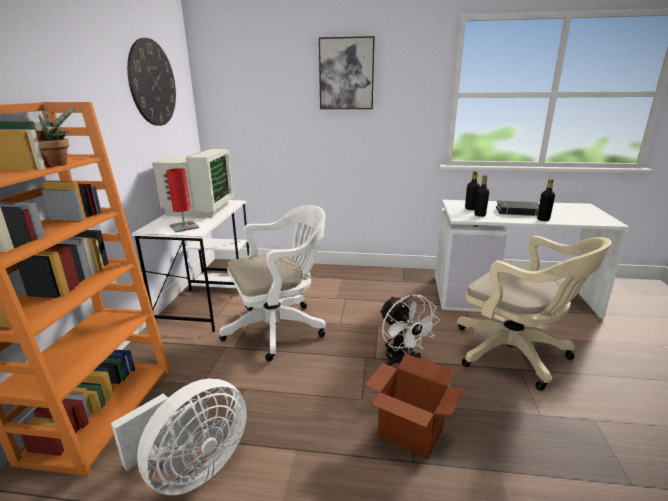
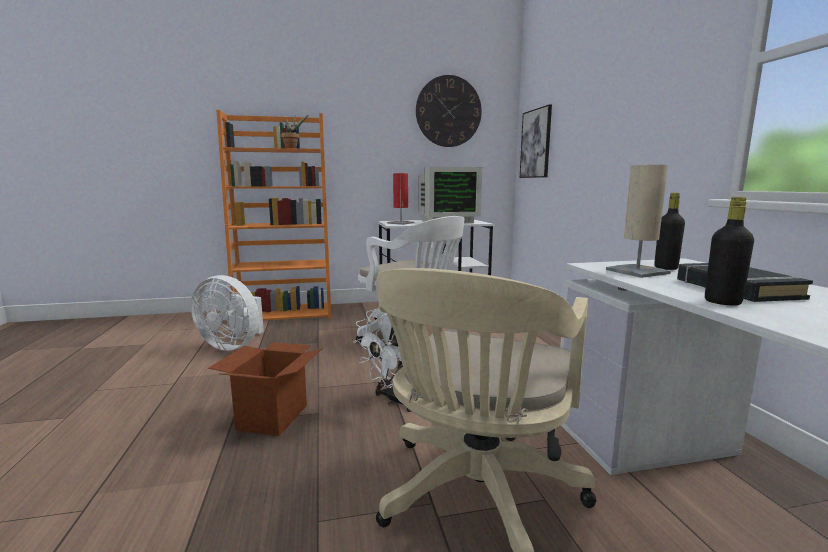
camera: 70 degrees right, 10 degrees down
(346, 74) = (617, 69): picture -> picture (536, 143)
(479, 215) = (637, 271): black bottle -> beige table lamp

